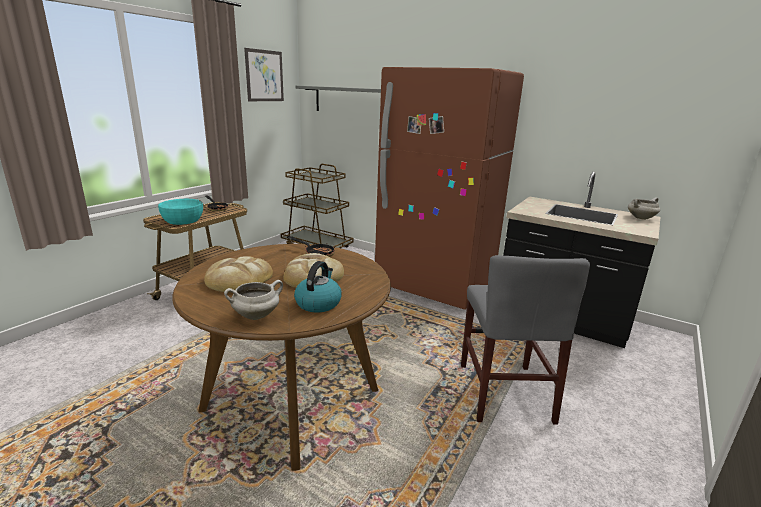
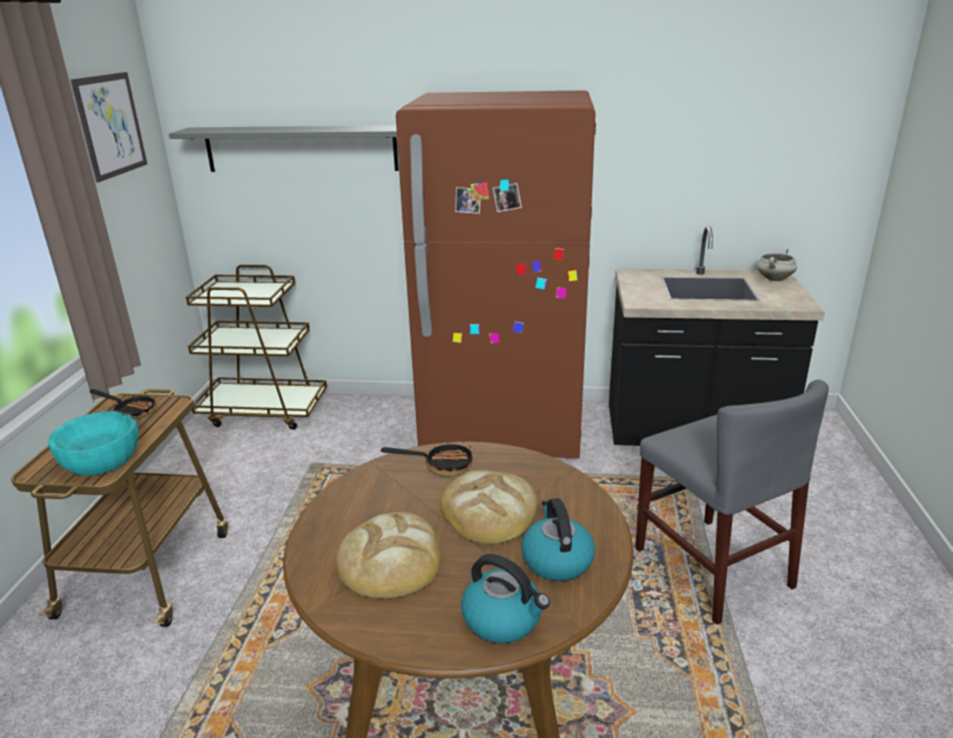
camera: 25 degrees left, 5 degrees up
(256, 315) = (503, 619): white cooking pot -> kettle

